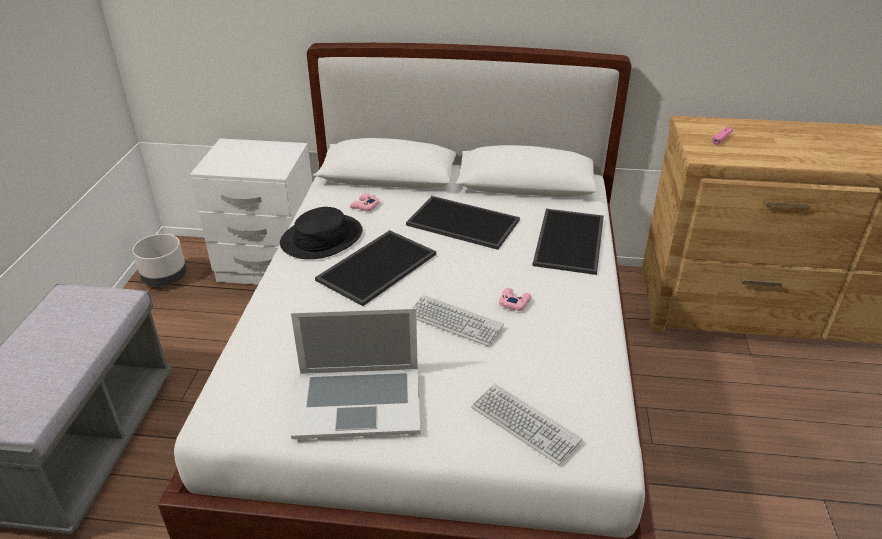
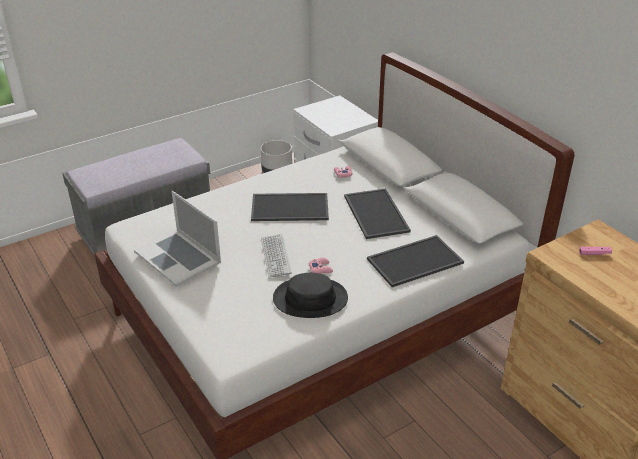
camera: 50 degrees right, 0 degrees up
(321, 238) = (292, 177): black hat -> black hat (310, 298)
(524, 424) = (220, 318): keyboard -> none

